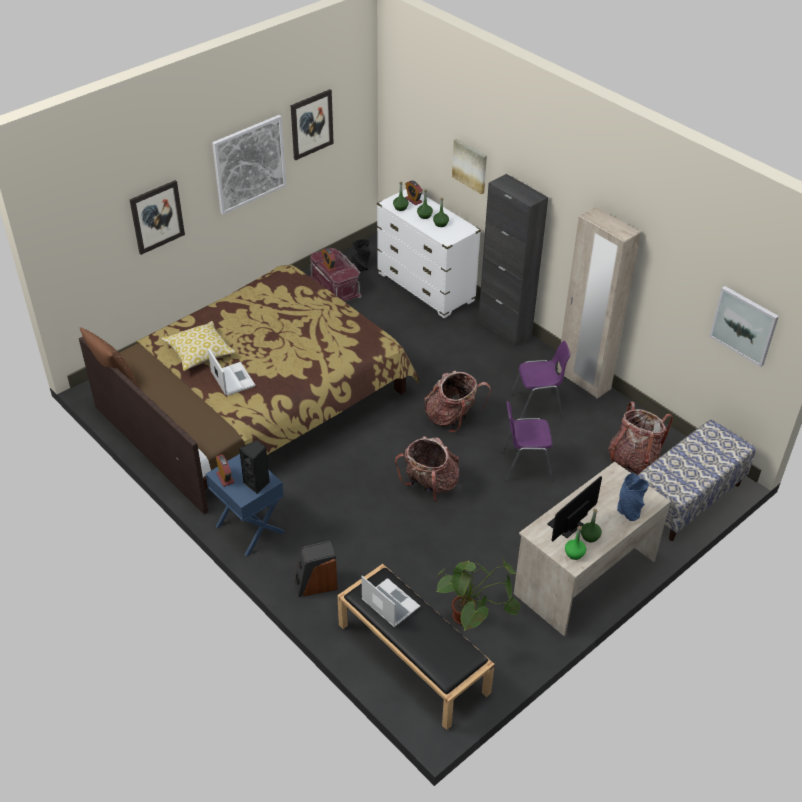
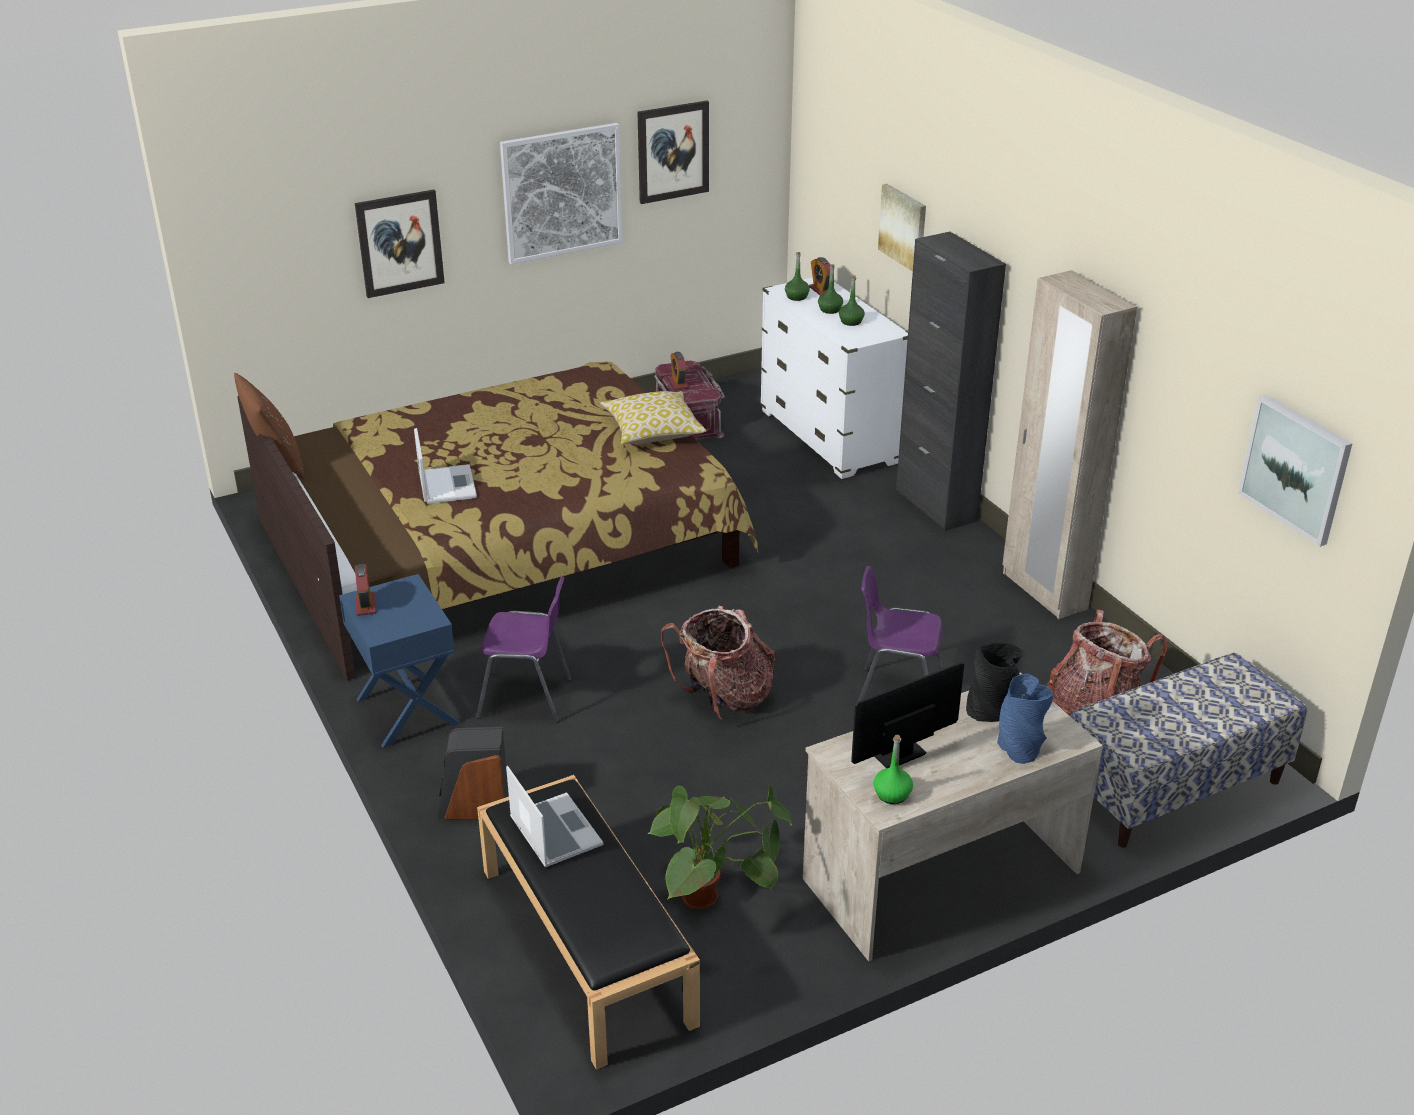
camera: 15 degrees right, 10 degrees down
(199, 353) = (414, 447): pillow -> pillow (652, 431)
(257, 484) = (411, 620): black speaker -> none
(361, 266) = (738, 400): black vase -> black vase (991, 709)
(452, 418) = (801, 611): backpack -> none
(537, 406) = (951, 615): purple chair -> purple chair (527, 698)
(590, 536) = (931, 774): green bottle -> none

